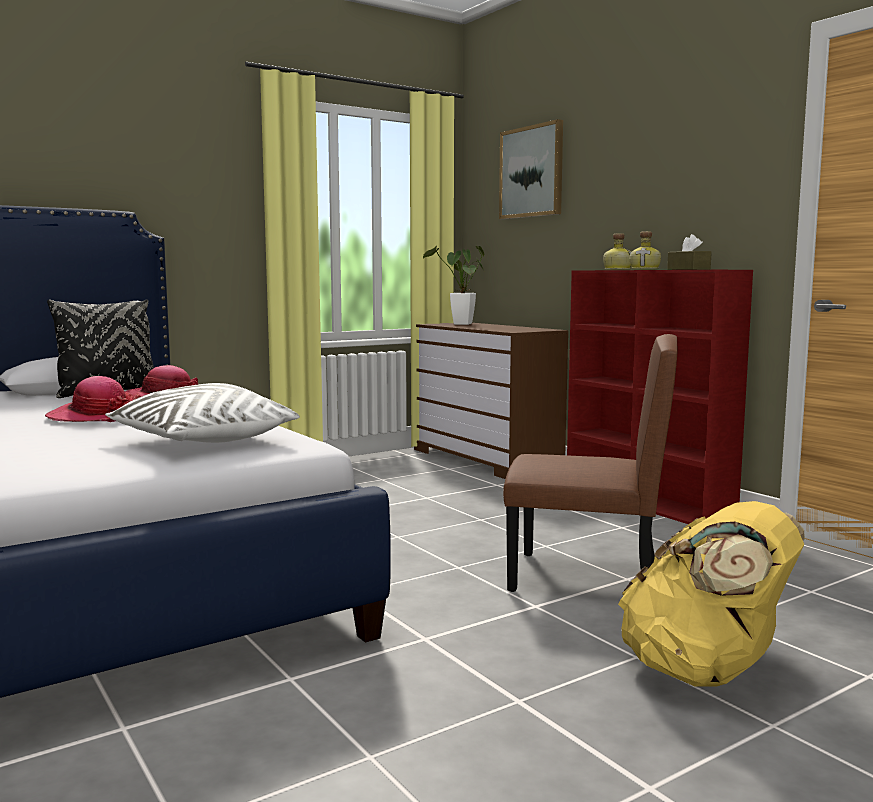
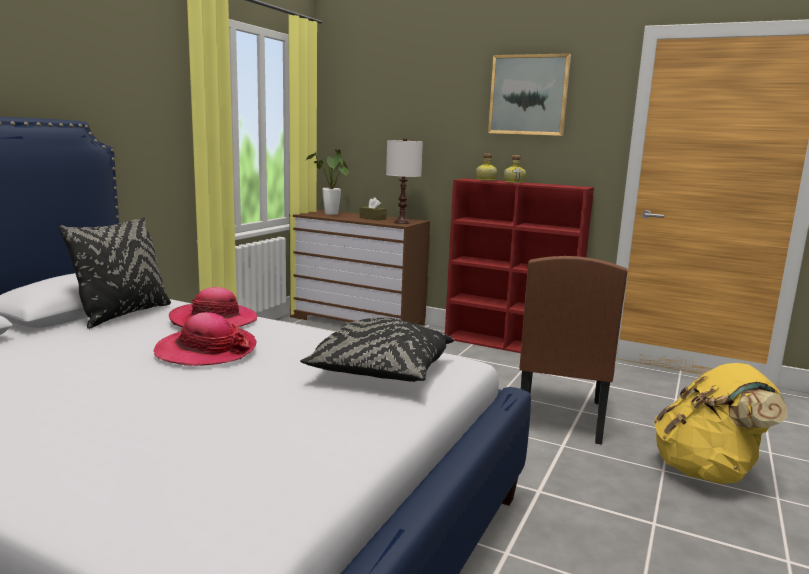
camera: 30 degrees left, 5 degrees up
(202, 442) = (381, 372): white pillow -> black pillow
(520, 330) = (401, 222): none -> white table lamp
(532, 172) = (393, 95): picture -> picture (528, 95)
(585, 579) = (559, 416): brown chair -> brown chair turned 120 degrees clockwise
(688, 269) = (553, 185): brown tissue box -> brown tissue box (372, 218)

